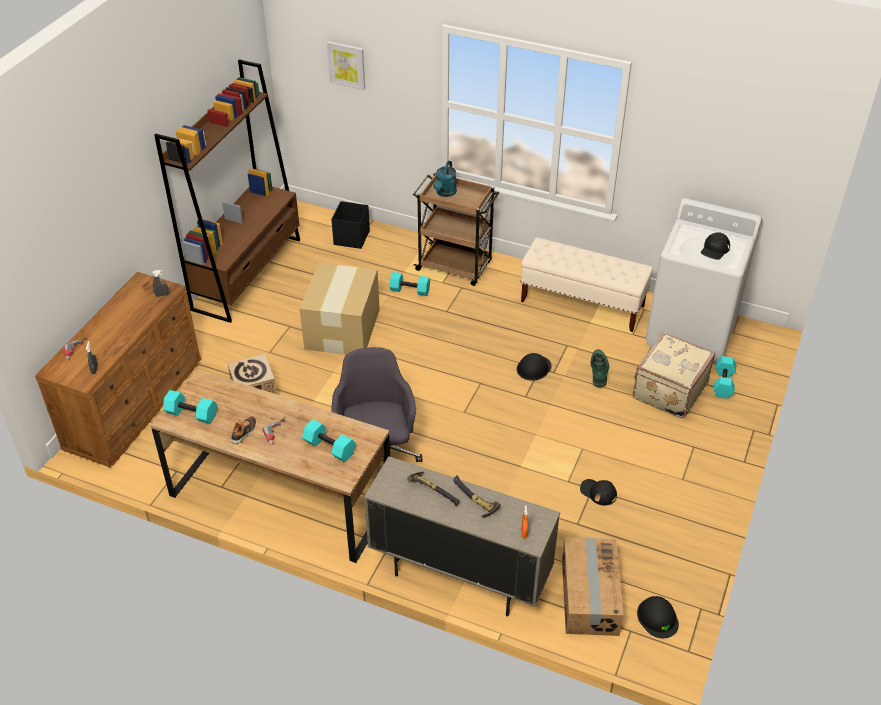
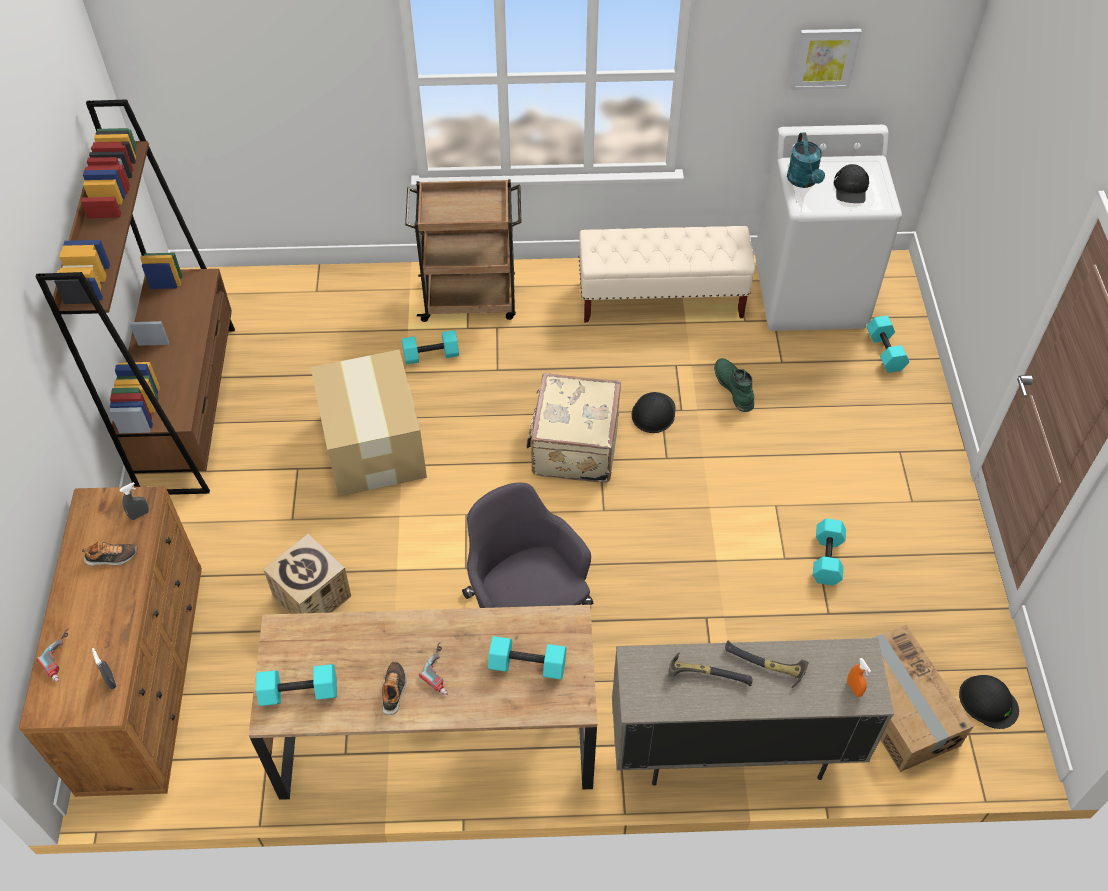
camera: 25 degrees left, 10 degrees up
(134, 311) = (112, 557): none -> shoe
(346, 65) = (245, 60): picture -> picture (825, 58)
(352, 237) = (306, 301): black storage box -> none
(445, 193) = (447, 209): turquoise watering can -> turquoise watering can (803, 181)
(598, 492) = (828, 559): black cap -> turquoise dumbbell
(668, 390) = (829, 385): beige suitcase -> beige suitcase (573, 447)

